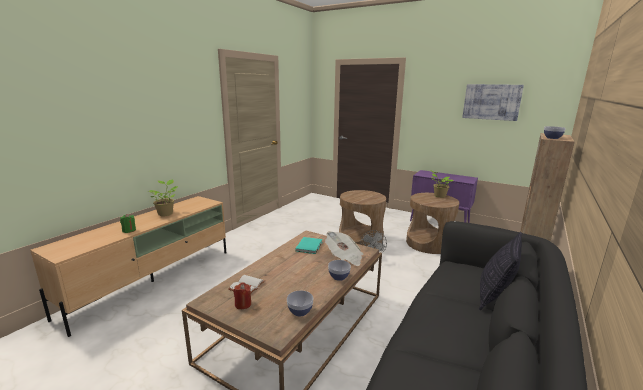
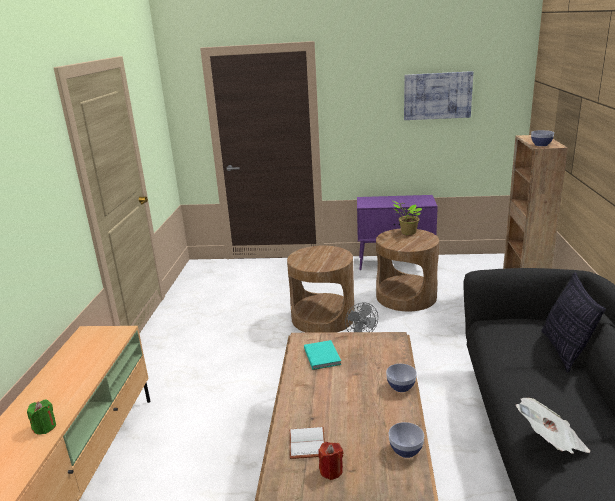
camera: 25 degrees left, 5 degrees up
(166, 213) = (68, 375): potted plant -> none
(344, 257) = (380, 357): newspaper -> newspaper (550, 441)

